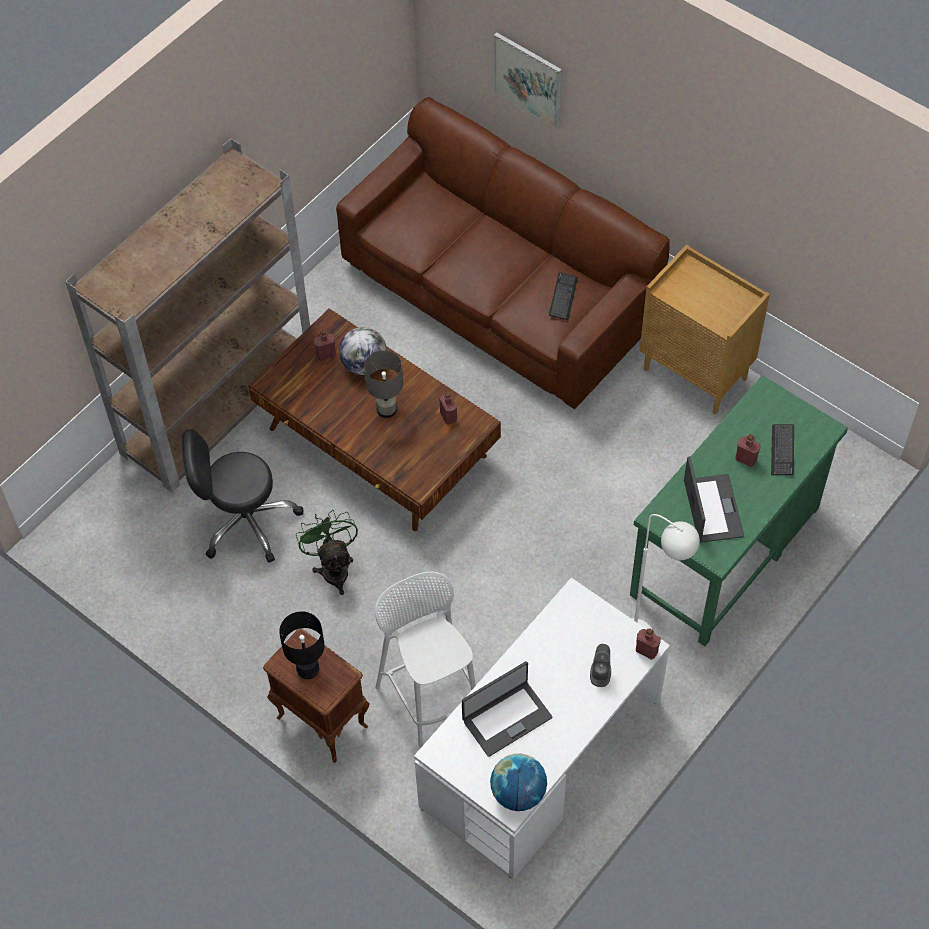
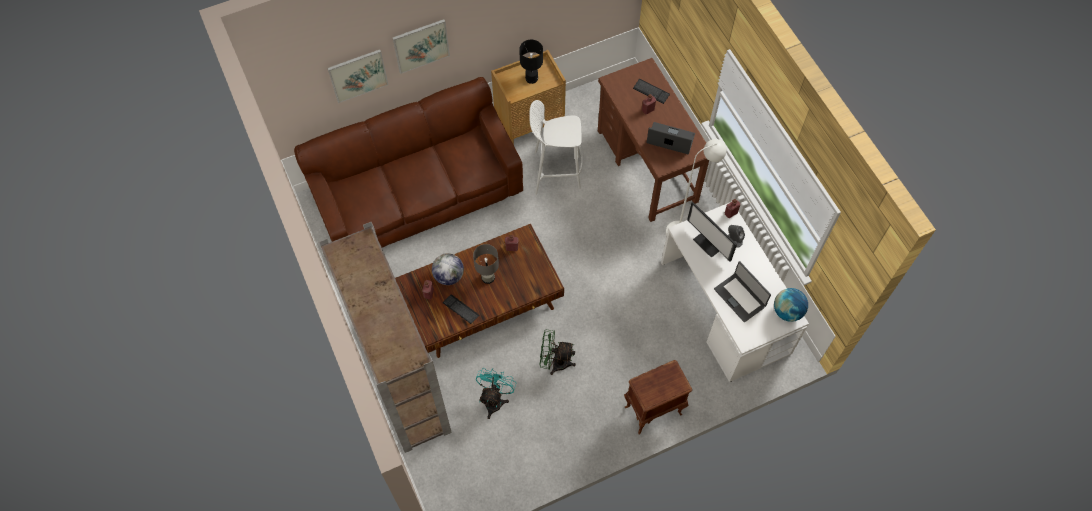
camera: 65 degrees left, 5 degrees up
(242, 521) = (495, 399): black office chair -> turquoise fan
(308, 669) = (659, 386): black table lamp -> black table lamp (532, 78)
(431, 697) = (664, 347): white stool -> white stool (555, 172)
(506, 718) = (740, 297): laptop -> laptop turned 150 degrees clockwise
(563, 297) = (469, 152): keyboard -> keyboard (461, 309)
(574, 641) = (708, 243): none -> monitor
(611, 116) = (421, 45): none -> picture
(726, 552) = (647, 165): green desk -> brown desk

